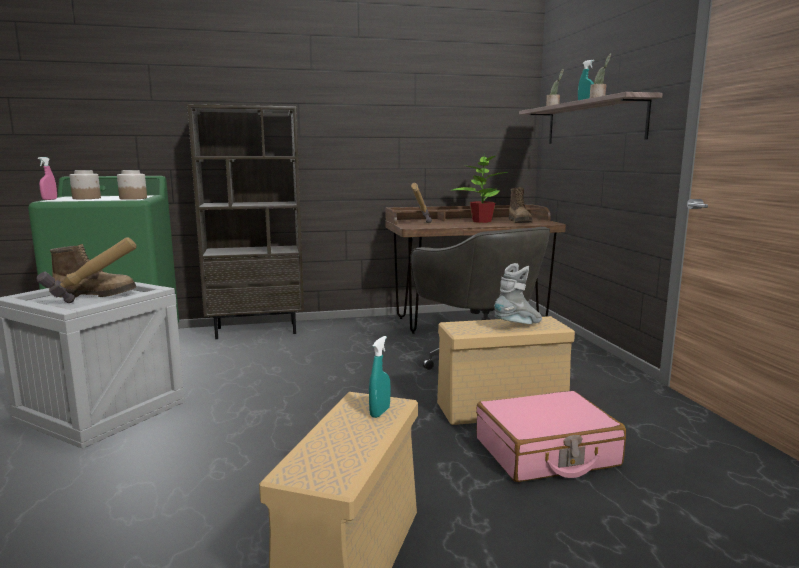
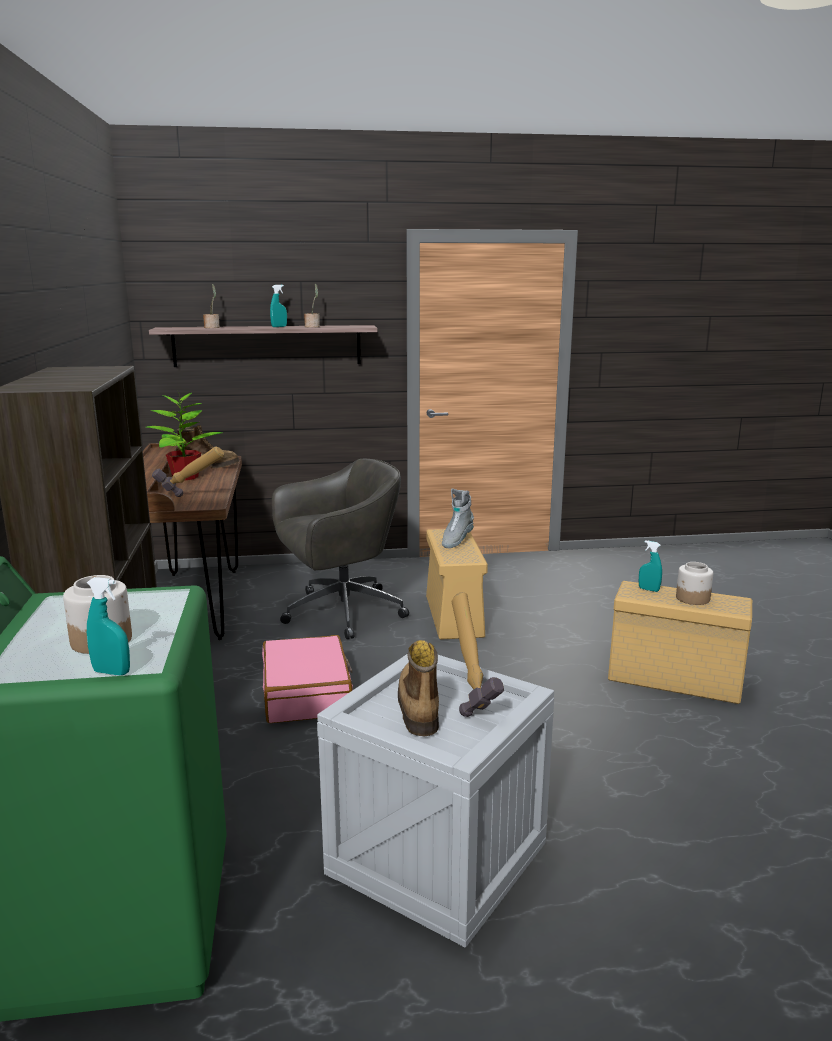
camera: 85 degrees left, 5 degrees up
(49, 199) = (111, 672): pink spray bottle -> turquoise spray bottle
(133, 198) = (149, 598): jar -> jar (692, 598)
(519, 326) = (456, 541): grey boot -> grey boot turned 120 degrees counterclockwise
(546, 453) = (528, 610): pink suitcase -> pink suitcase (307, 694)

